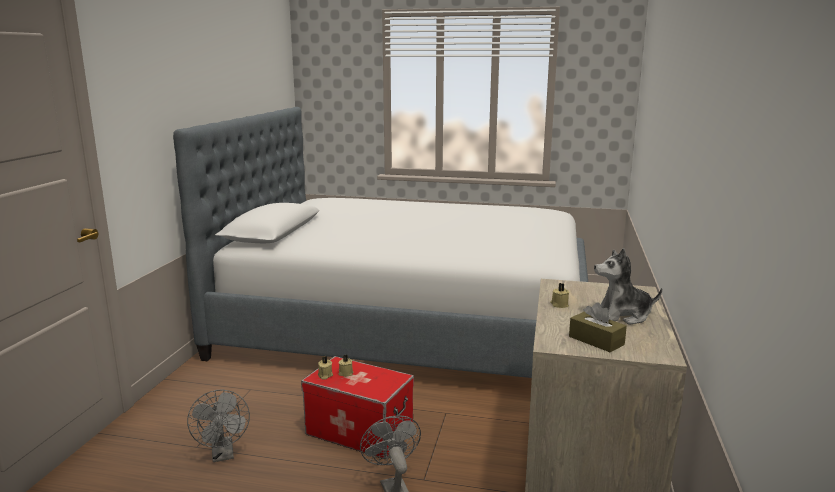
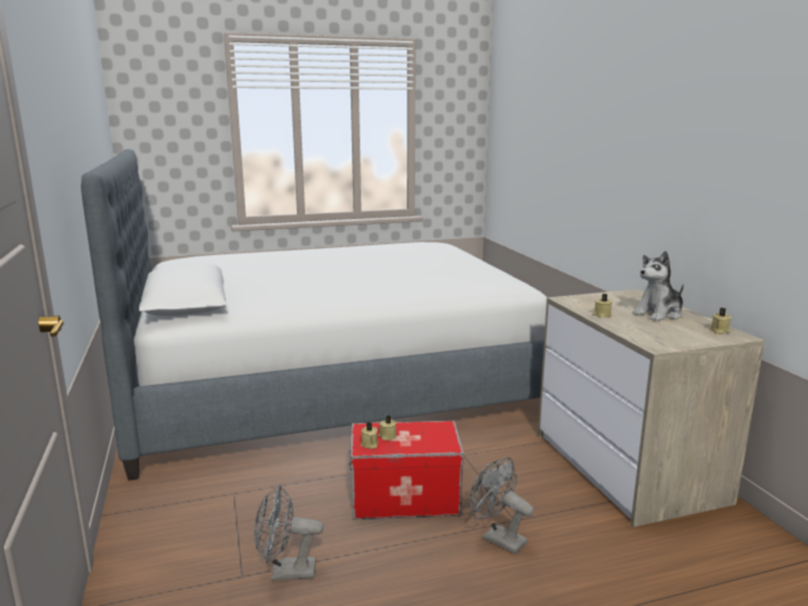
camera: 30 degrees left, 0 degrees up
(223, 454) = (286, 572): grey fan -> grey fan turned 135 degrees clockwise
(596, 340) = (678, 336): brown tissue box -> none
(652, 345) = (719, 331): none -> beige candle

